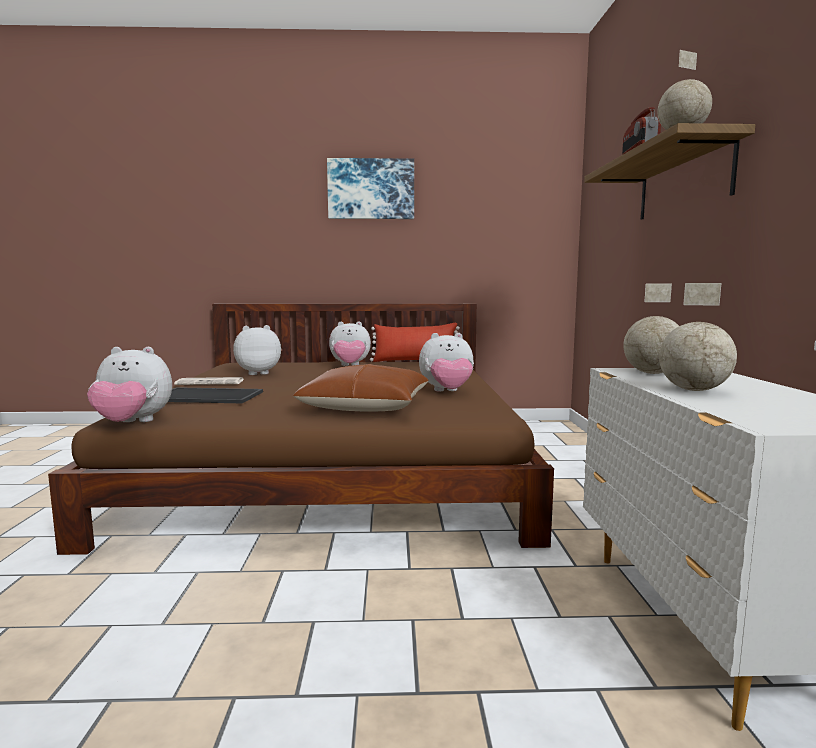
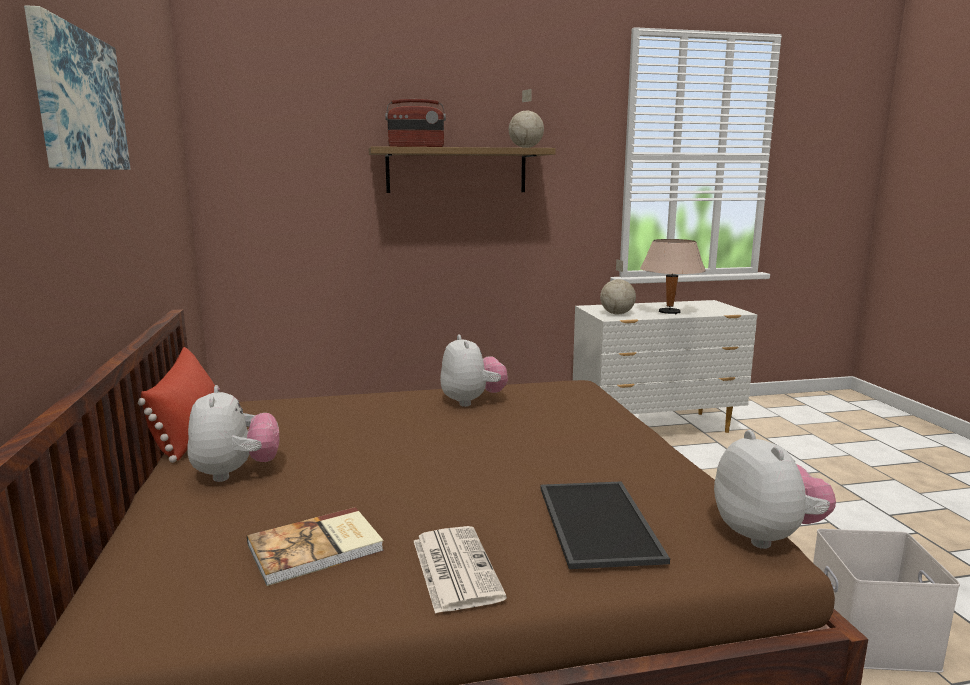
camera: 100 degrees left, 5 degrees up
(97, 610) = (873, 638): none -> white storage box
(258, 373) = (317, 548): plush toy -> book
(366, 406) = (572, 428): brown pillow -> none
(693, 390) = (669, 312): globe -> beige table lamp

